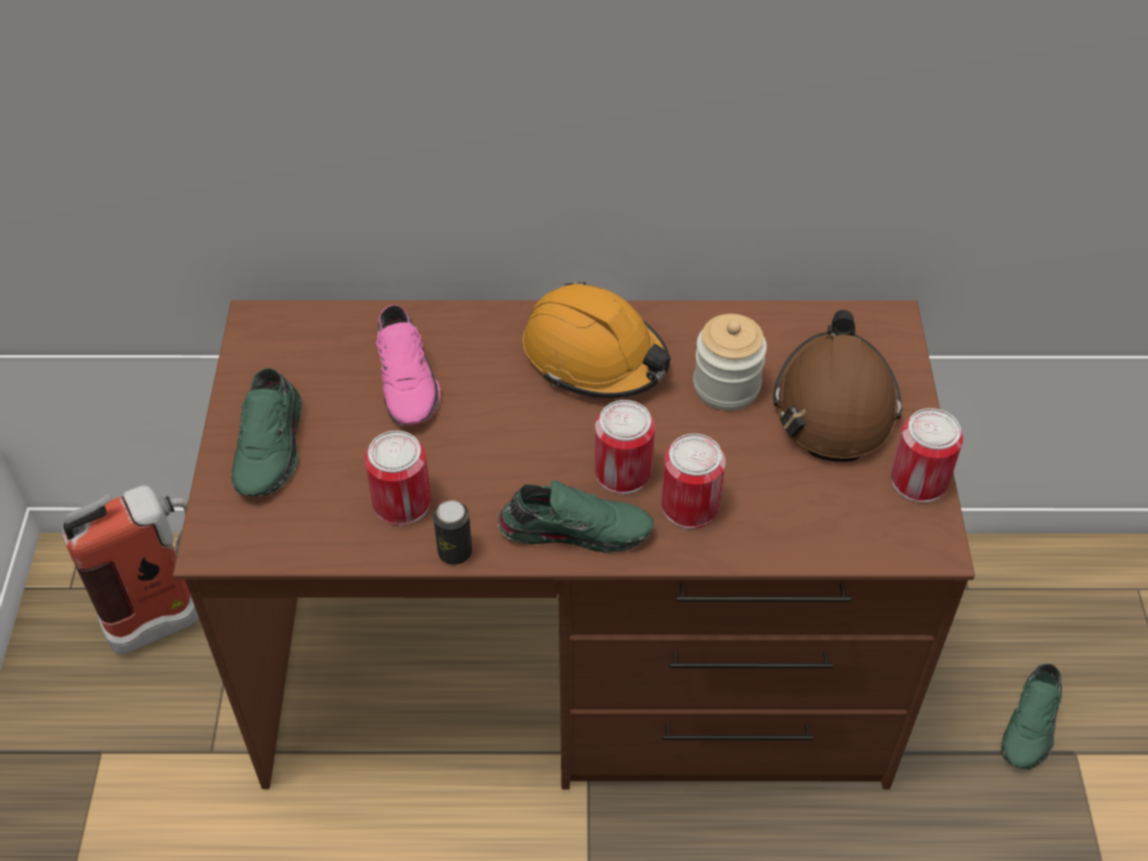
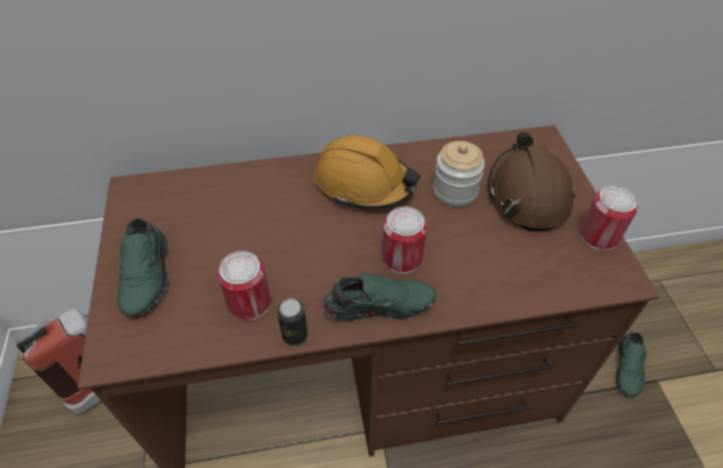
camera: 10 degrees left, 0 degrees up
(409, 380) = (241, 215): pink shoe -> none
(690, 506) = (454, 275): can -> none

